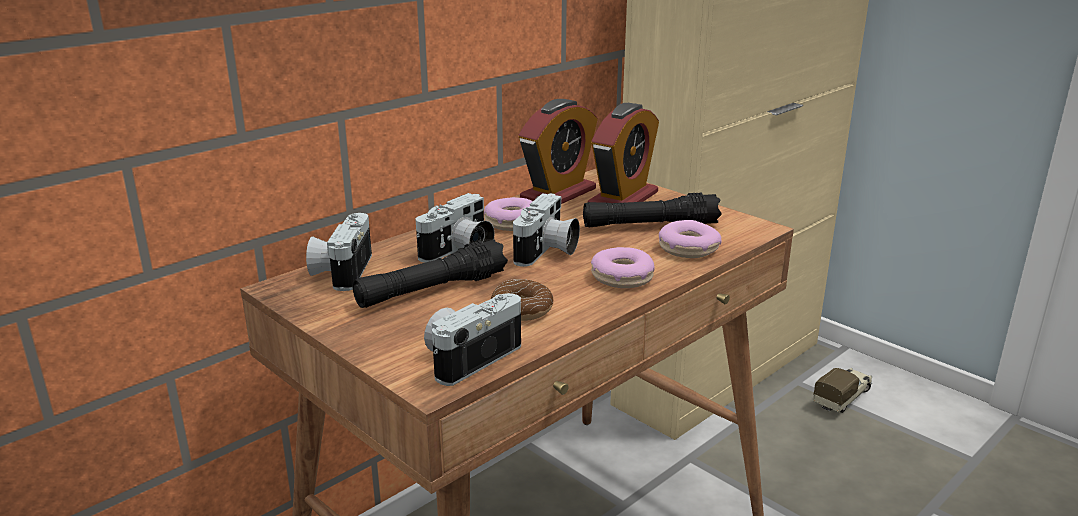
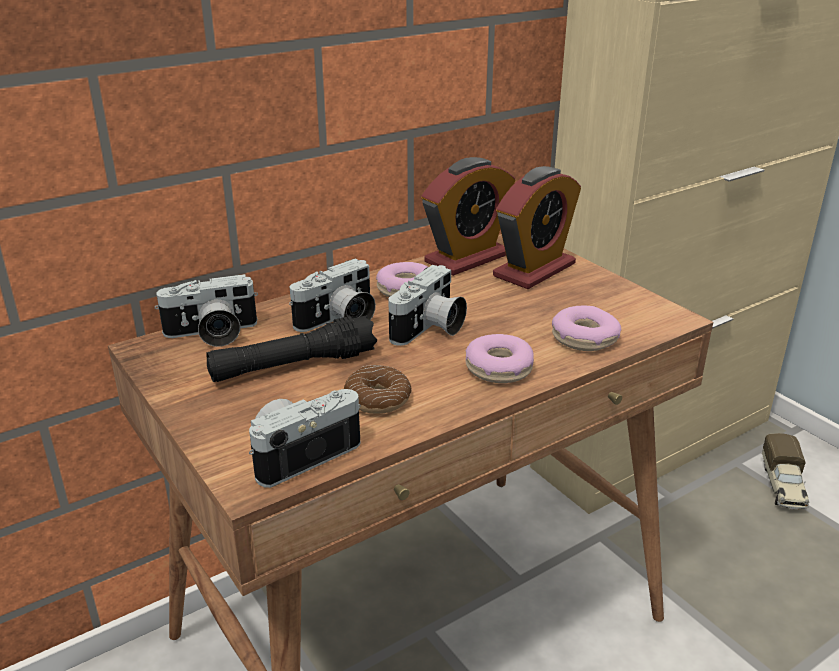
camera: 10 degrees right, 5 degrees up
(341, 271) = (212, 334): camera -> camera turned 120 degrees counterclockwise
(649, 226) = (551, 306): black flashlight -> none
(842, 398) = (783, 486): toy truck -> toy truck turned 135 degrees clockwise

